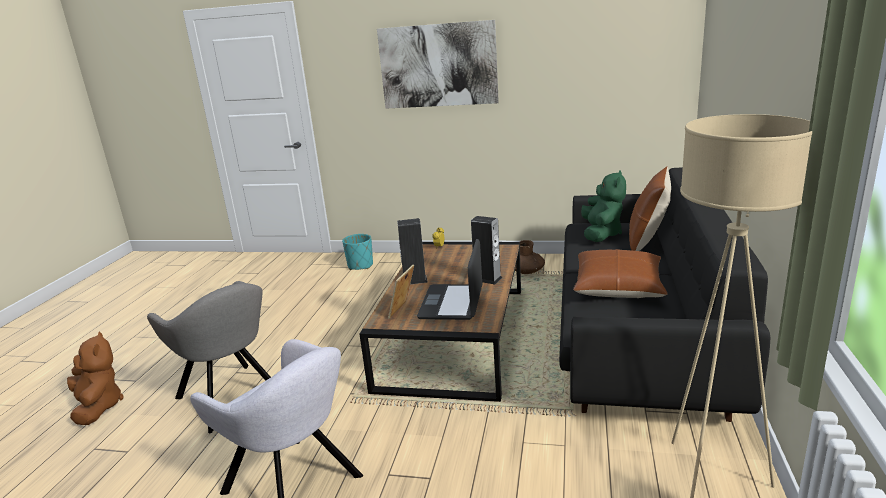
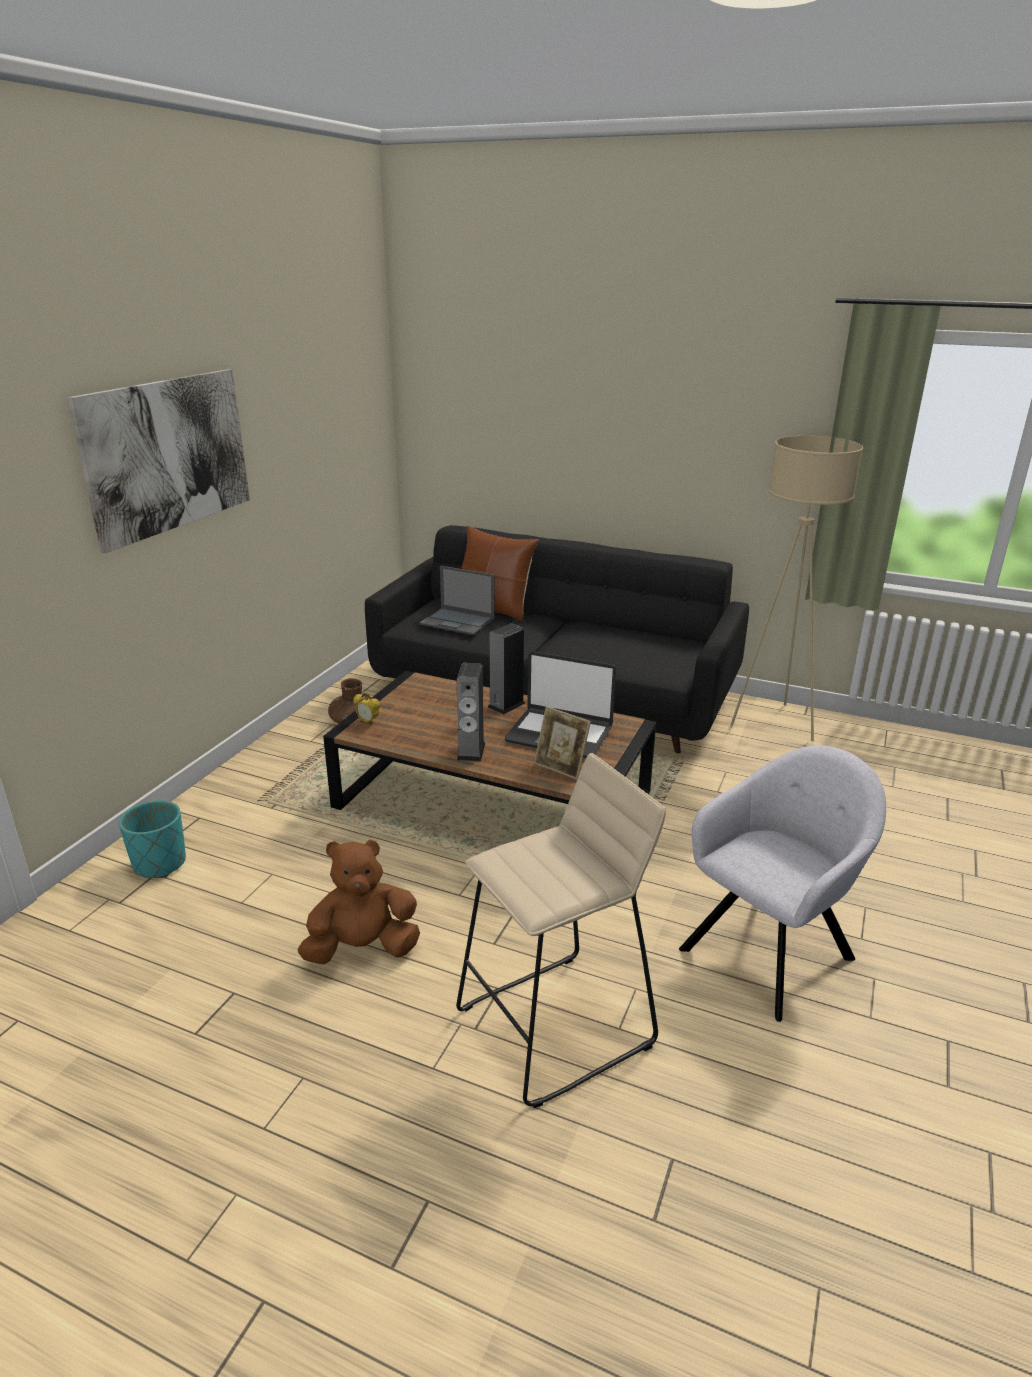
camera: 80 degrees left, 5 degrees up
(98, 407) = (510, 1255): brown plush toy -> brown plush toy (363, 948)
(232, 398) = (557, 1027): grey armchair -> beige stool
(601, 234) = (458, 621): green plush toy -> laptop
(618, 286) = (595, 642): brown pillow -> none

